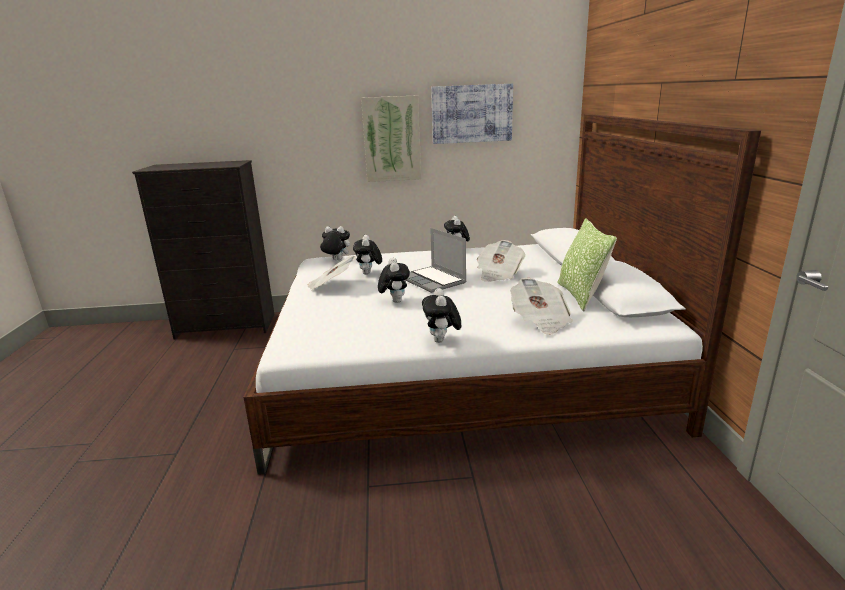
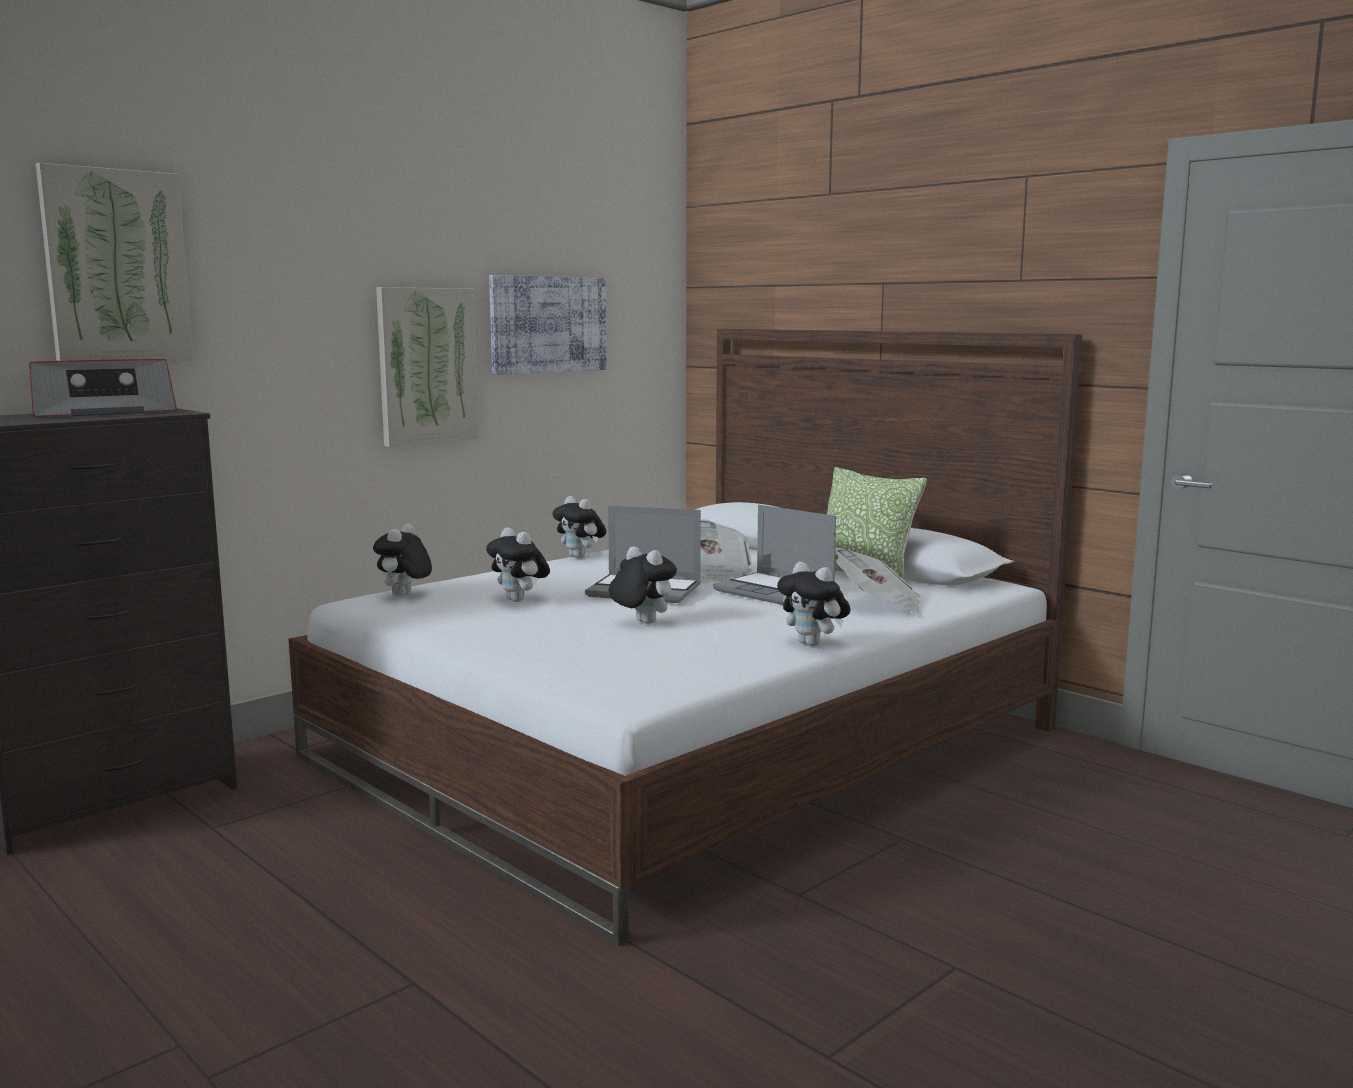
camera: 40 degrees left, 10 degrees down
(212, 163) = (103, 412): none -> radio
(229, 95) = (116, 267): none -> picture
(331, 286) = (491, 624): newspaper -> none
(336, 260) = (404, 595): plush toy -> plush toy turned 45 degrees counterclockwise
(501, 296) = (776, 592): none -> laptop

